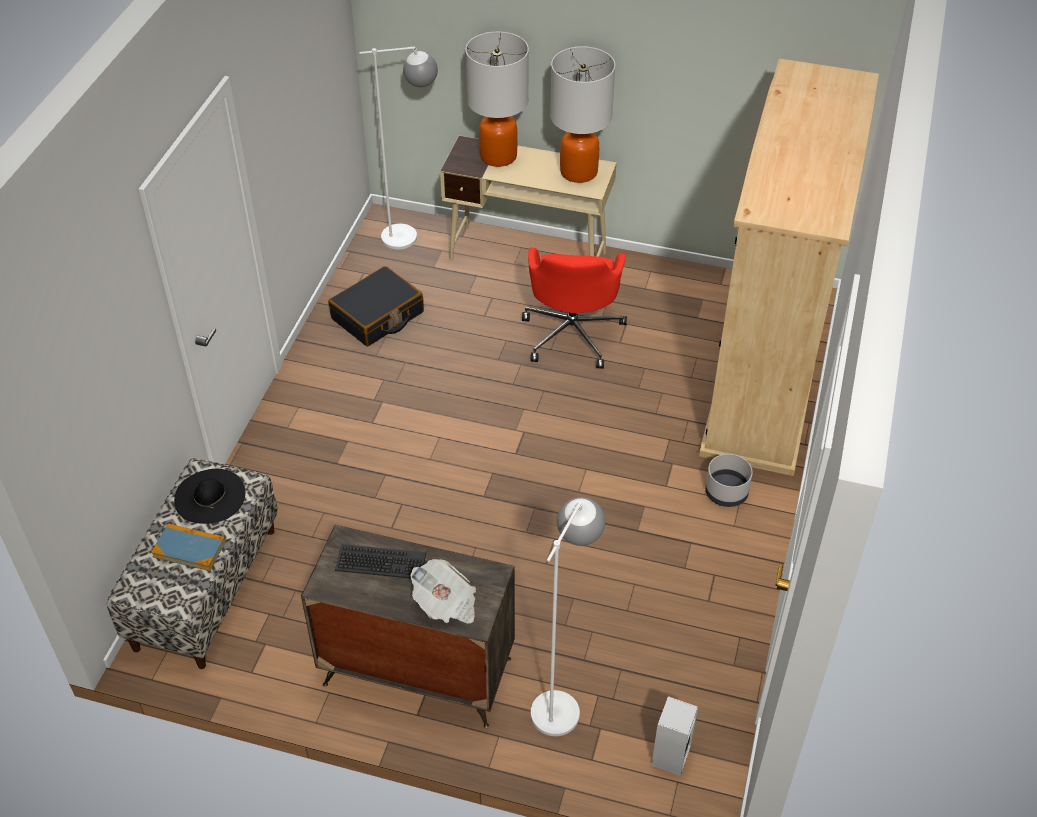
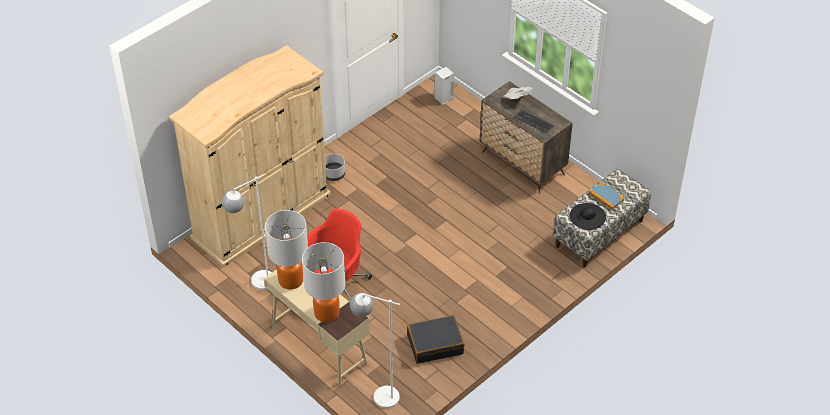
camera: 150 degrees left, 0 degrees up
(561, 699) = (471, 131): white floor lamp -> white floor lamp (255, 284)

